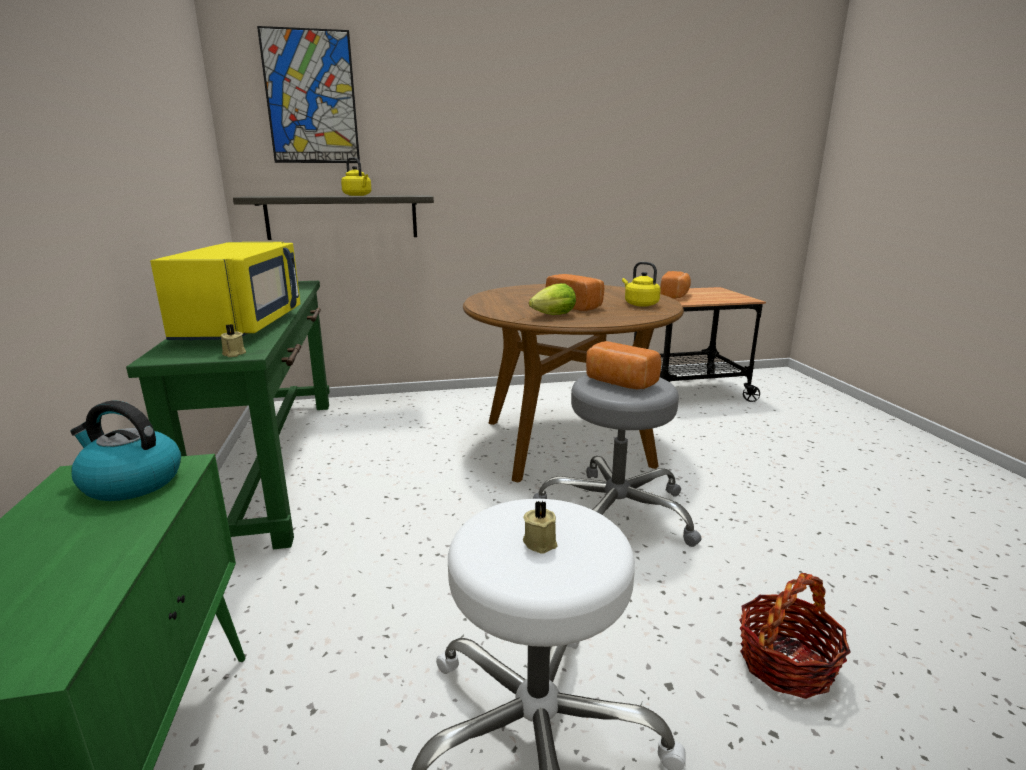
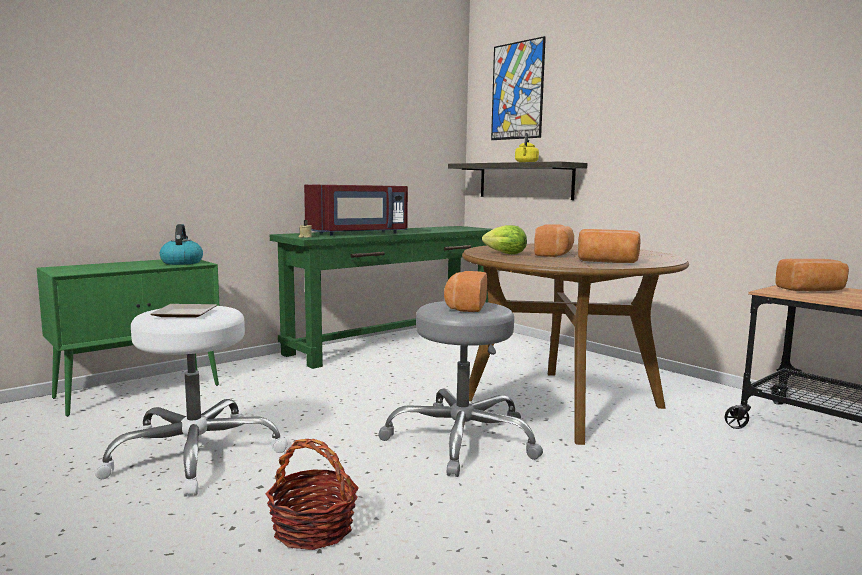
camera: 60 degrees right, 10 degrees down
(244, 326) = (358, 233): yellow microwave -> red microwave
(540, 542) = (187, 313): beige candle -> plate
(639, 304) = (607, 262): yellow kettle -> bread

